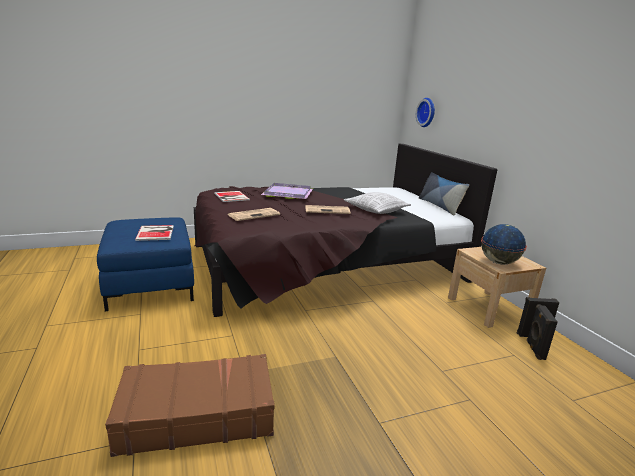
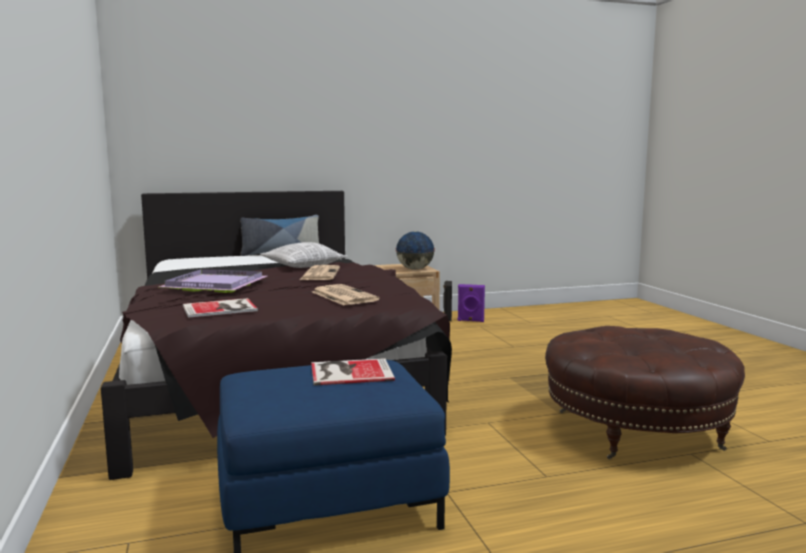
camera: 85 degrees left, 10 degrees down
(197, 414) = (635, 429): brown suitcase -> brown ottoman
(427, 112) = (183, 142): wall clock -> none
(534, 350) = (470, 320): black speaker -> purple speaker

